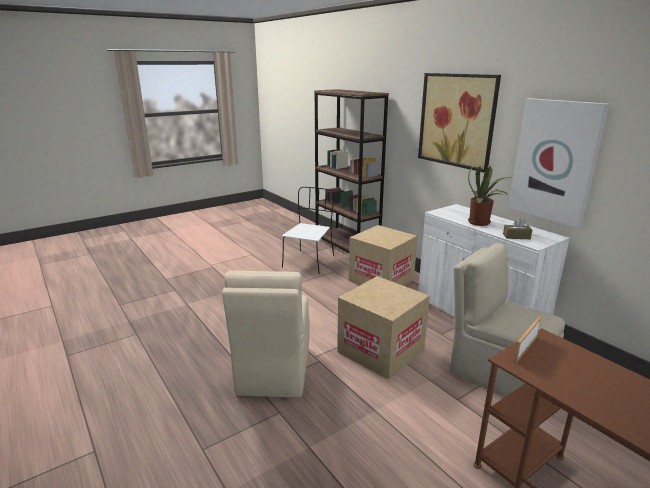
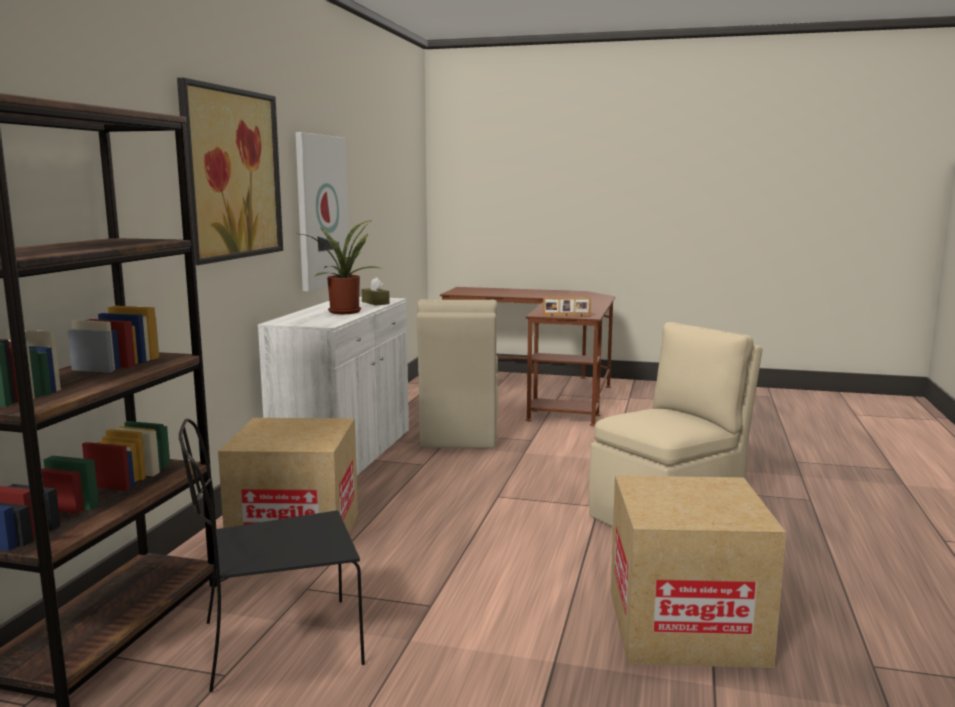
camera: 130 degrees left, 10 degrees down
(309, 261) = (277, 644): white chair -> black chair
(381, 351) = (516, 480): cardboard box -> cardboard box (685, 626)

